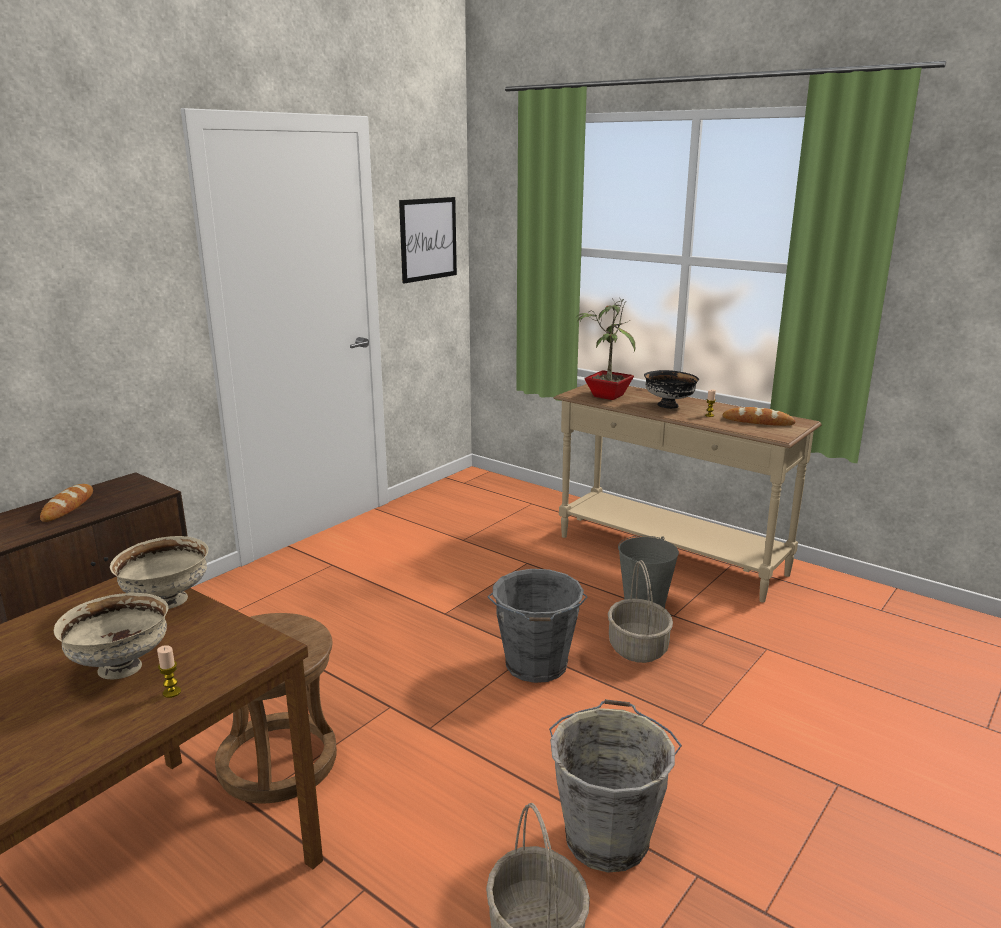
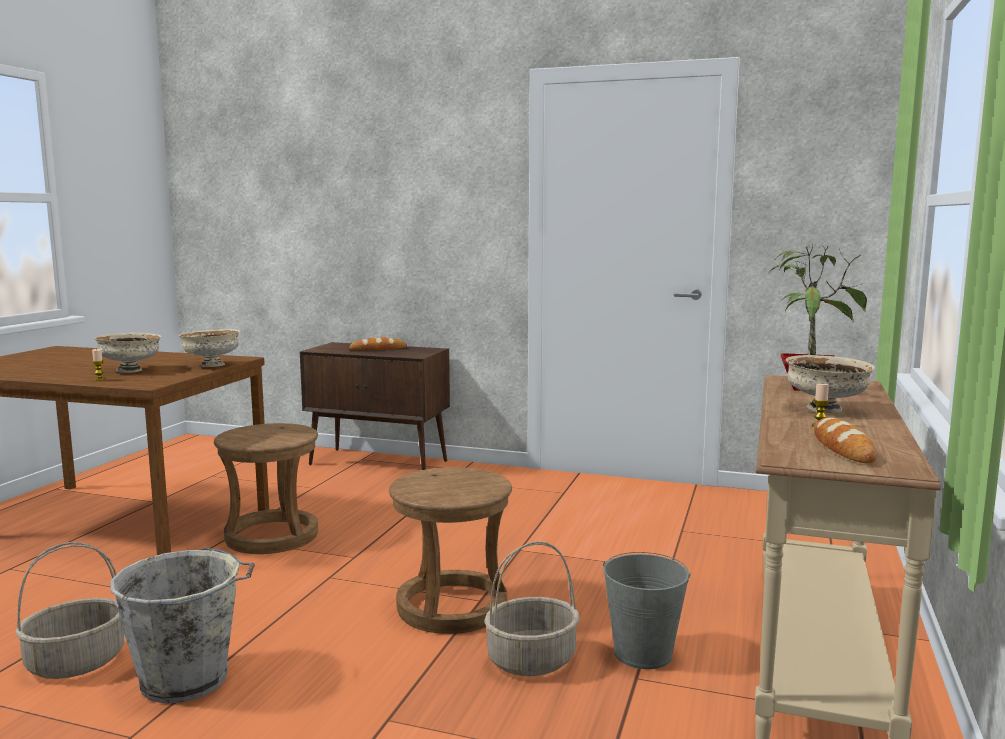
camera: 70 degrees right, 10 degrees down
(428, 239) = (824, 193): picture -> none
(536, 666) = (452, 607): grey bucket -> brown stool
(669, 405) = (826, 409): black bowl -> beige bowl

